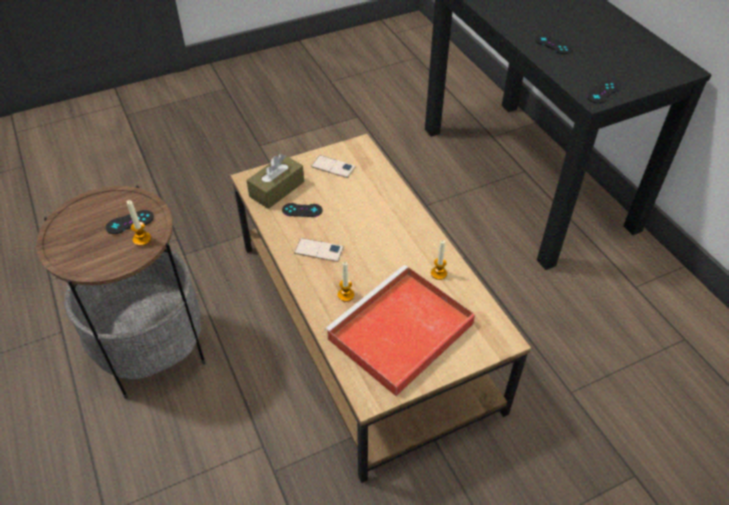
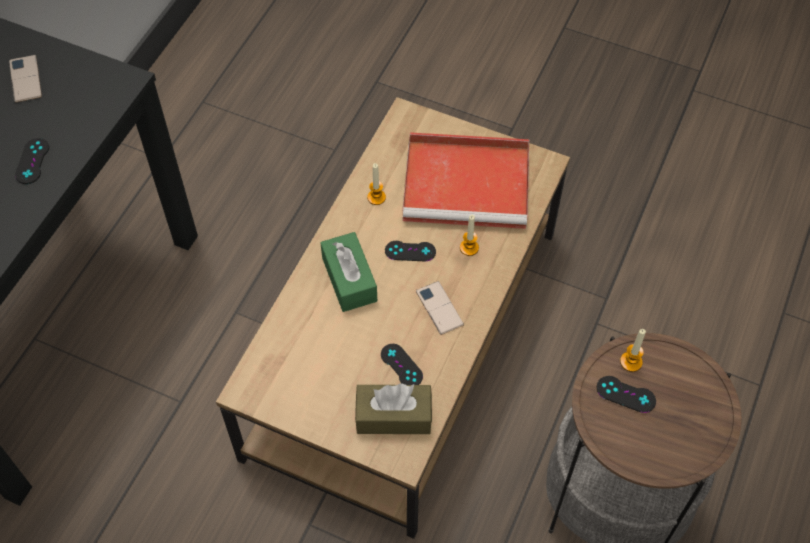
camera: 130 degrees left, 10 degrees up
(333, 167) = (307, 389): phone -> phone (25, 79)
(386, 222) = (349, 279): none -> green tissue box
(602, 92) = (106, 80): black game controller -> black game controller (410, 251)

